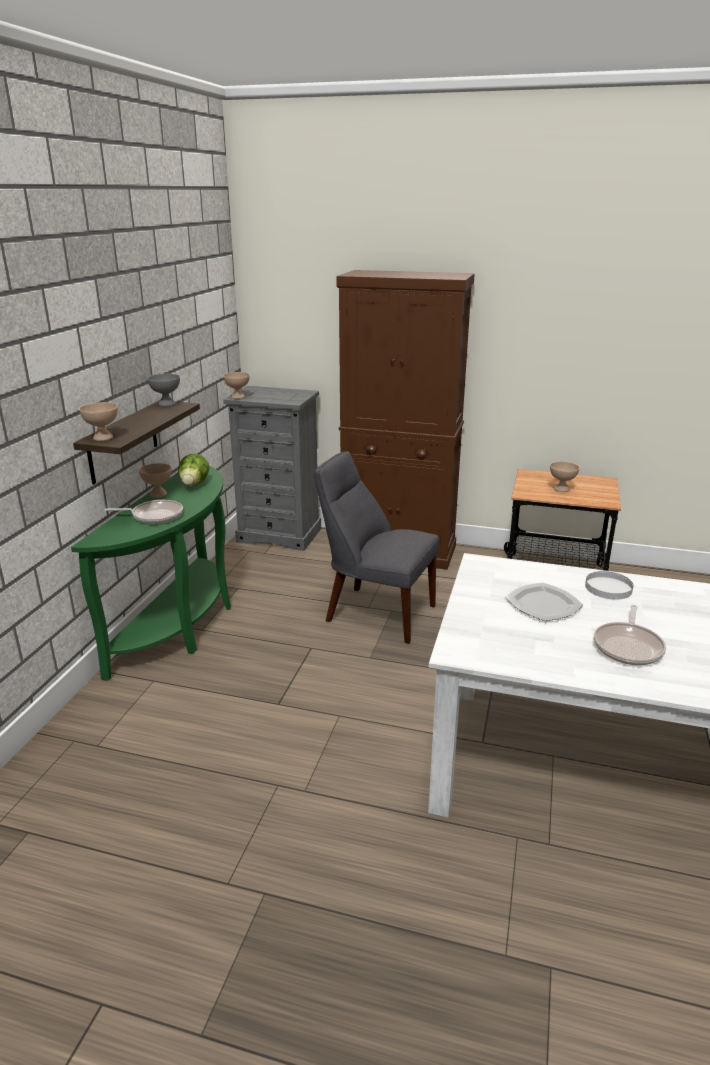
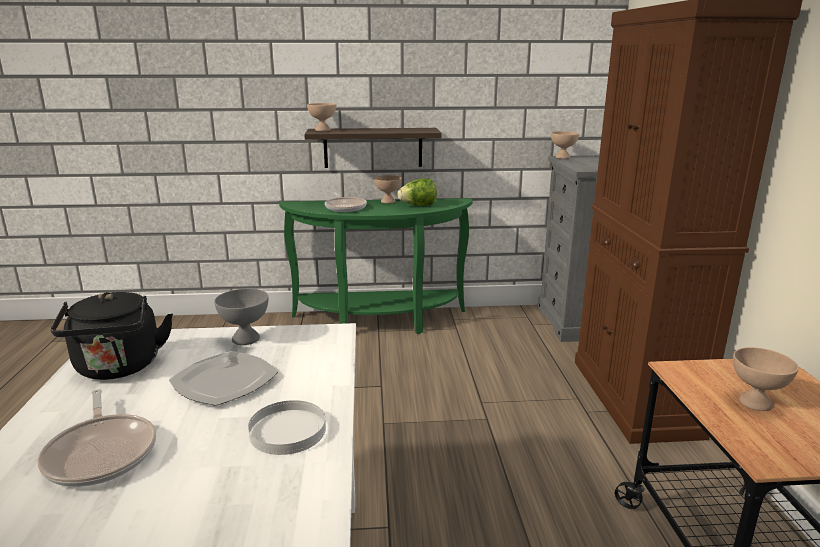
camera: 70 degrees right, 5 degrees down
(167, 404) = (426, 129): grey bowl -> grey bowl (246, 339)
(375, 612) = (474, 409): grey chair -> none
(511, 646) = (118, 368): none -> black kettle
(628, 646) = (102, 453): frying pan -> frying pan turned 120 degrees counterclockwise

